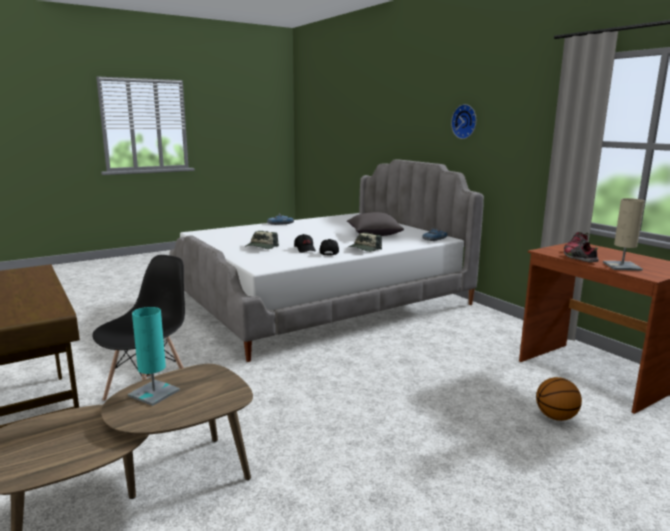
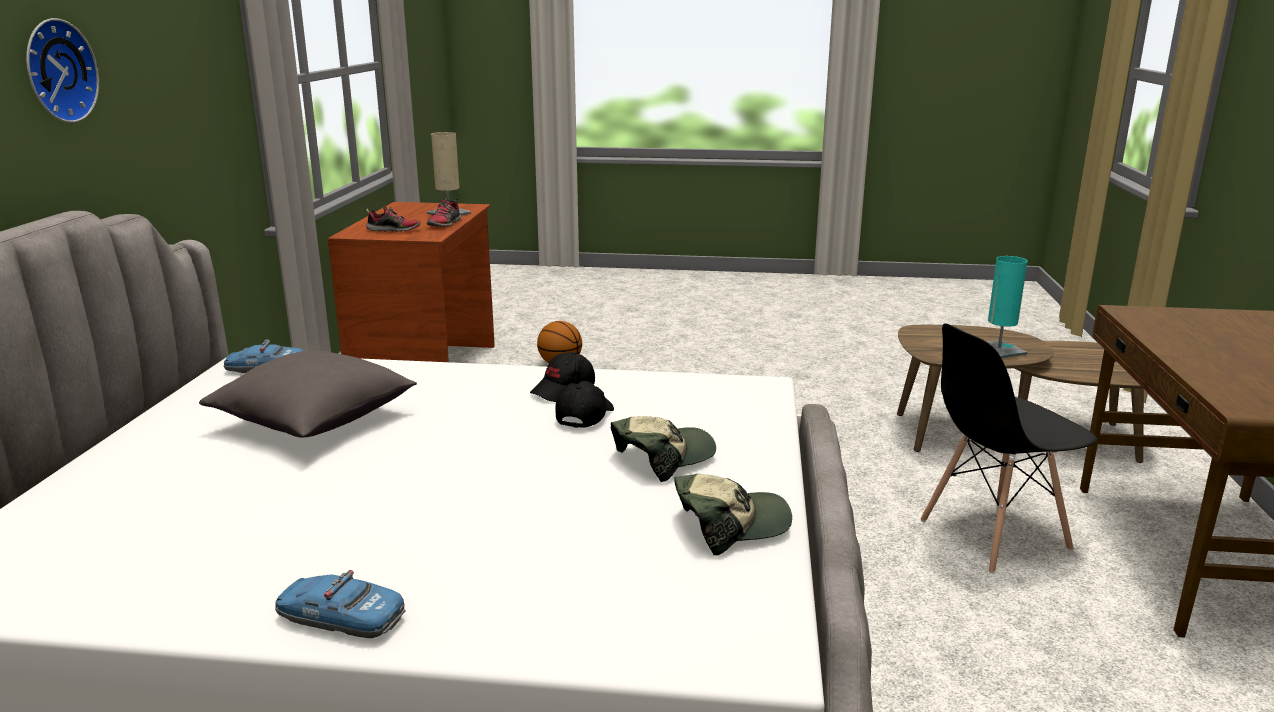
camera: 140 degrees left, 5 degrees up
(364, 249) = (476, 381): cap -> cap (730, 525)

